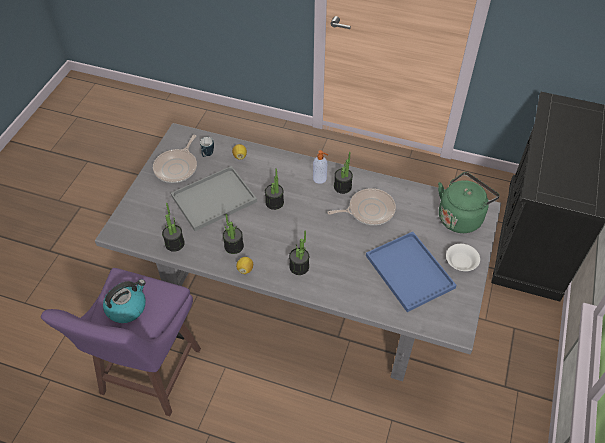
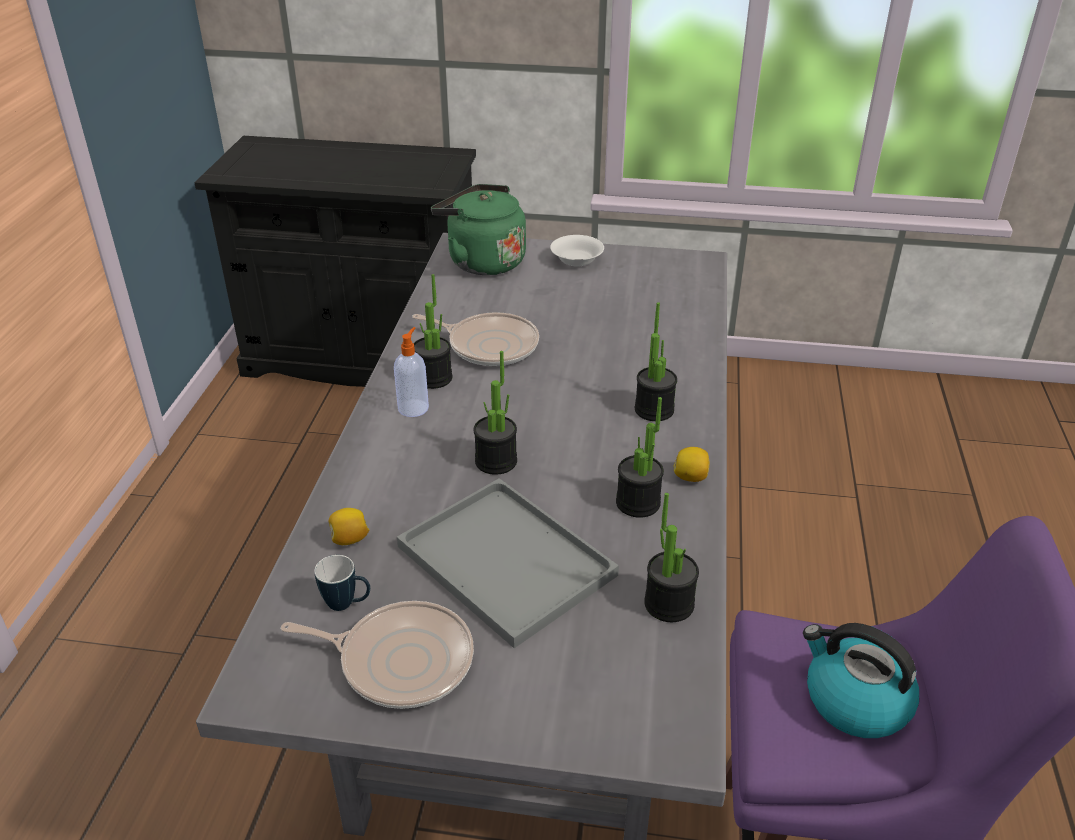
camera: 100 degrees left, 15 degrees down
(368, 210) = (489, 345): frying pan -> frying pan turned 135 degrees clockwise
(411, 272) = (615, 299): blue tray -> none

